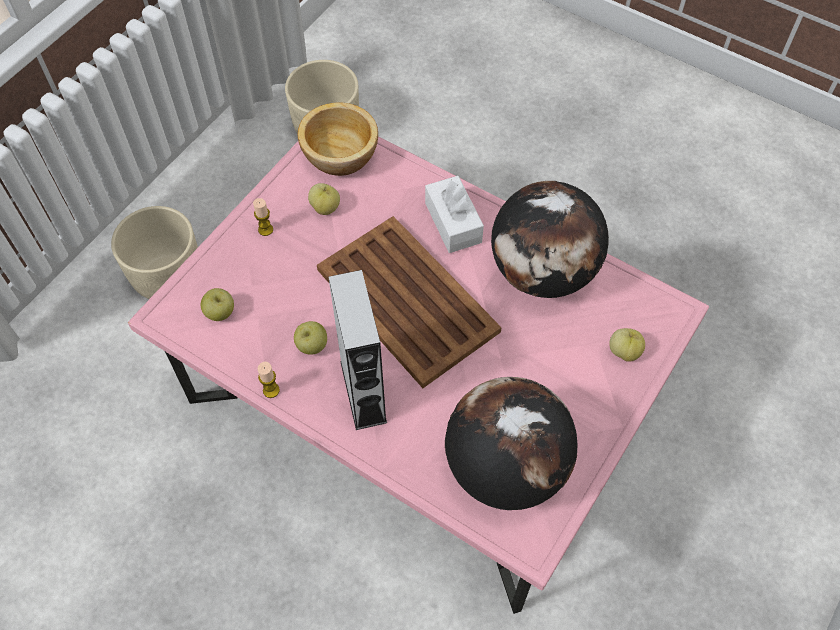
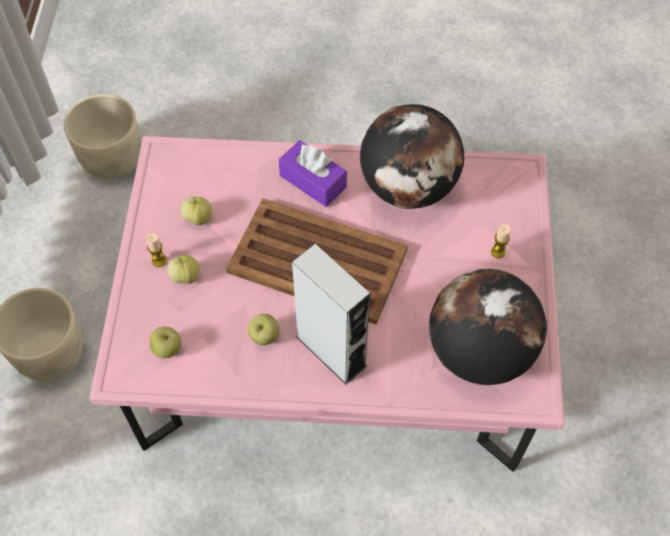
camera: 30 degrees left, 0 degrees up
(271, 390) = (255, 389): candle -> candle (498, 252)
(341, 155) = (182, 167): bowl -> none
(453, 222) = (313, 181): white tissue box -> purple tissue box
(624, 351) = (507, 219): apple -> apple (185, 276)

